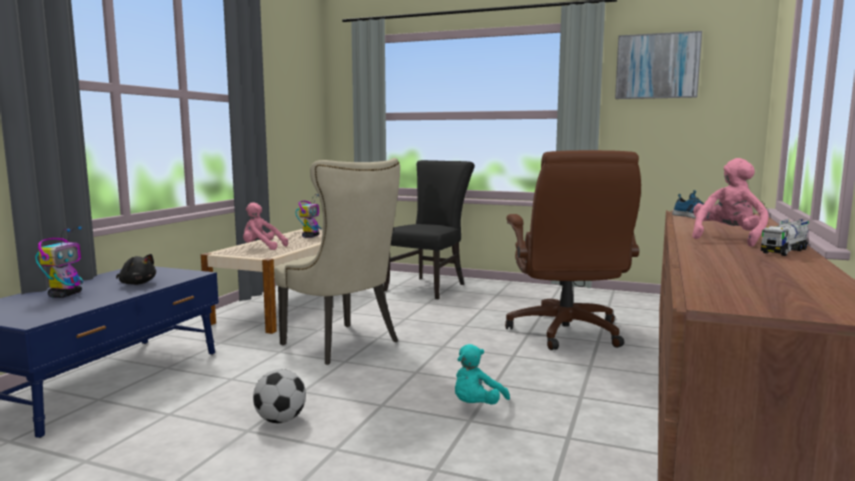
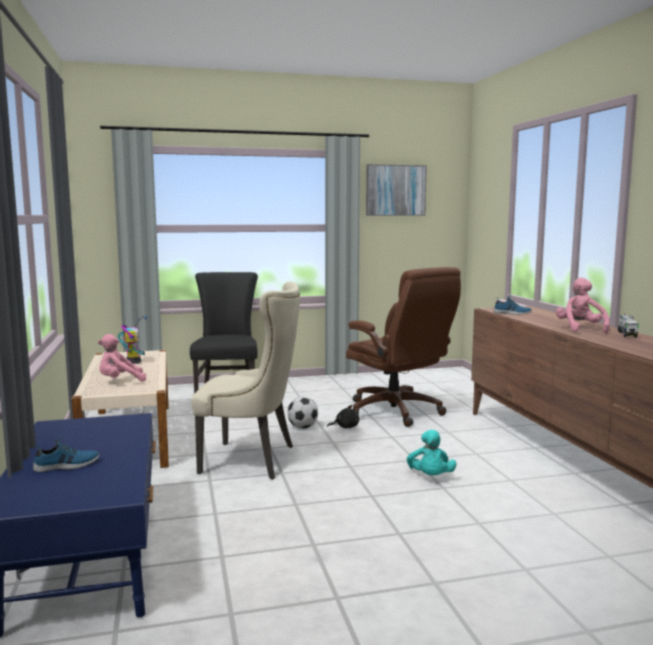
camera: 35 degrees left, 0 degrees up
(66, 295) = (67, 466): toy robot -> shoe
(137, 283) = (107, 439): black plush toy -> black plush toy (345, 427)
(281, 420) = (323, 529): football -> football (303, 427)

